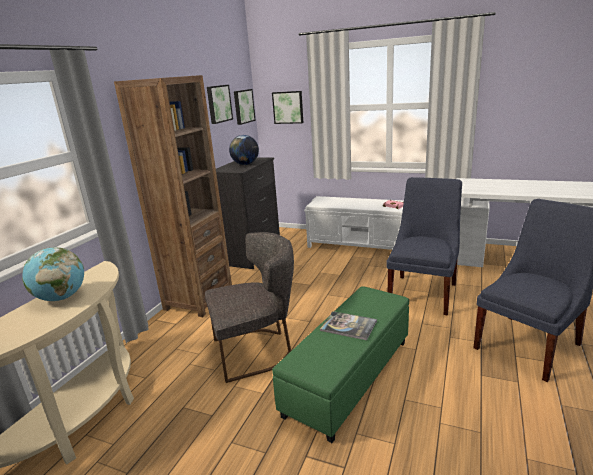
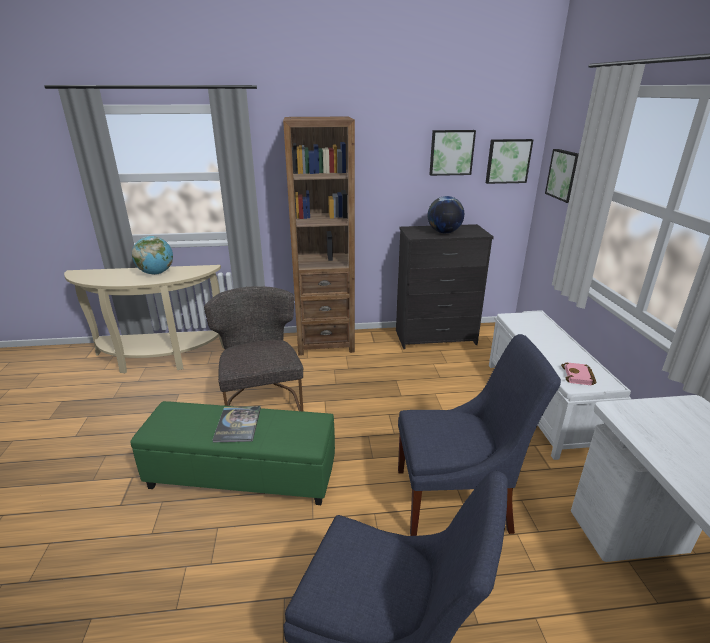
camera: 60 degrees right, 5 degrees up
(257, 350) = (262, 402): grey chair -> grey chair turned 150 degrees counterclockwise

